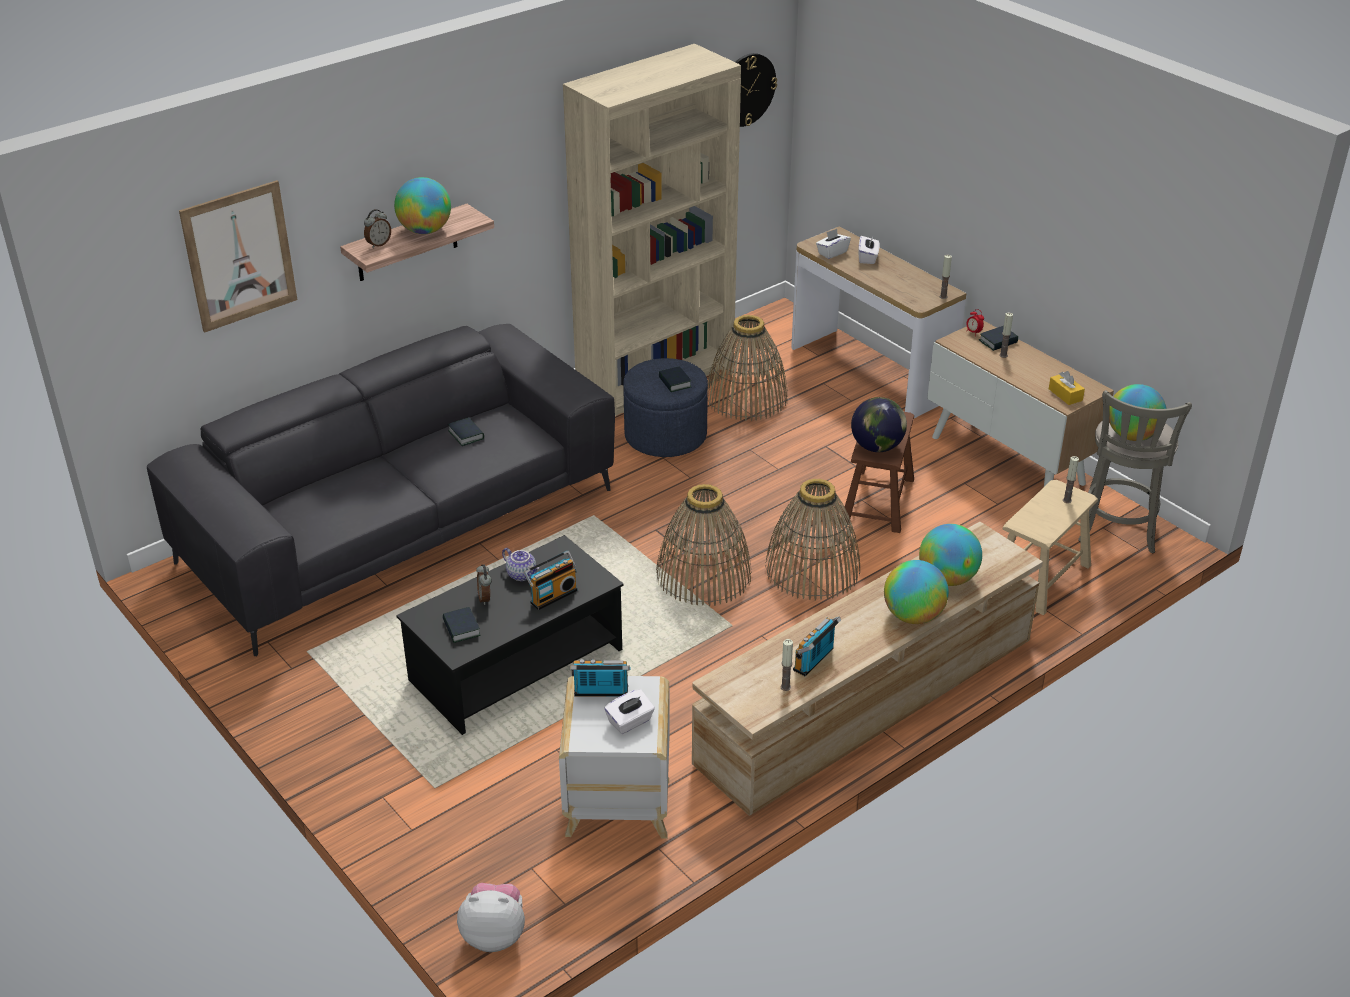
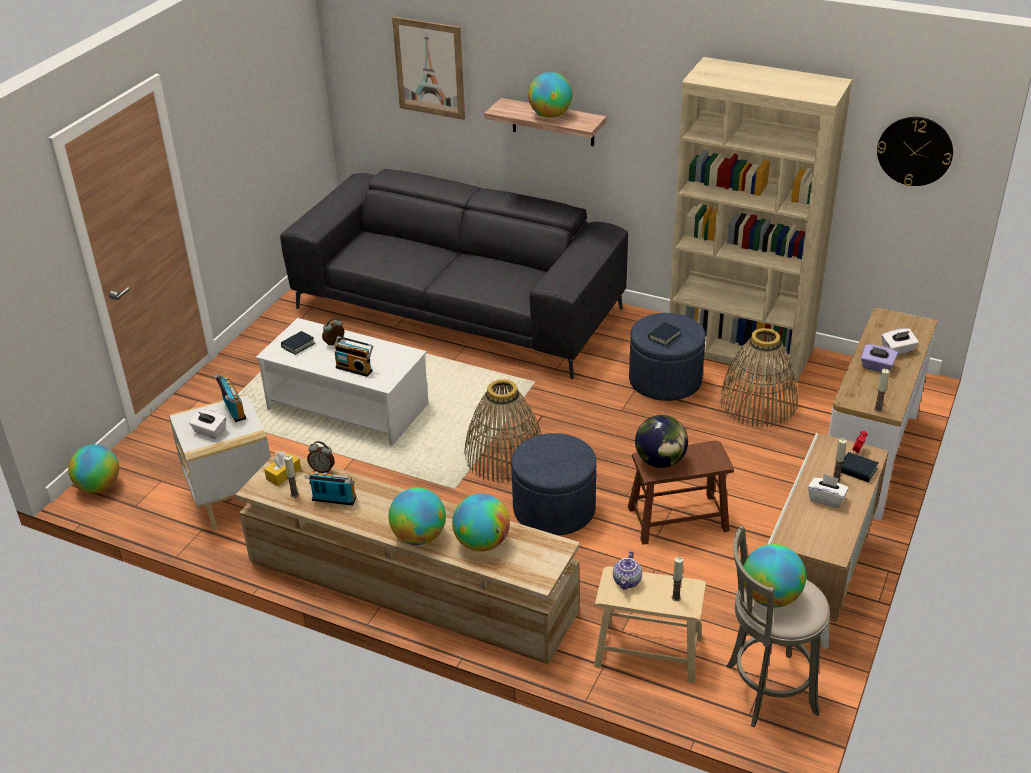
camera: 65 degrees right, 0 degrees up
(378, 244) = (515, 107): alarm clock -> alarm clock (322, 469)
(466, 435) = (504, 271): book -> none
(494, 935) = (99, 486): plush toy -> globe
(517, 665) = (349, 407): black coffee table -> white coffee table
(522, 574) = (369, 349): teapot -> teapot (627, 581)
(812, 569) = (554, 509): basket -> blue ottoman
(832, 253) = (883, 329): white tissue box -> white tissue box (826, 499)
(884, 275) = (876, 367): none -> purple tissue box
(1065, 395) = (804, 536): yellow tissue box -> yellow tissue box (283, 474)

